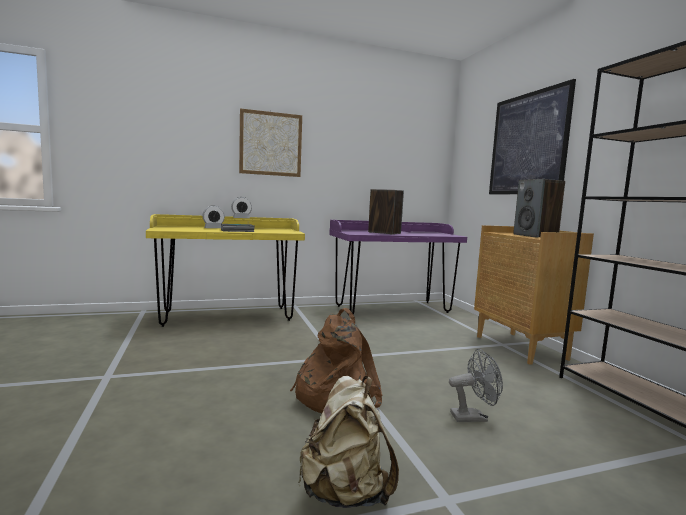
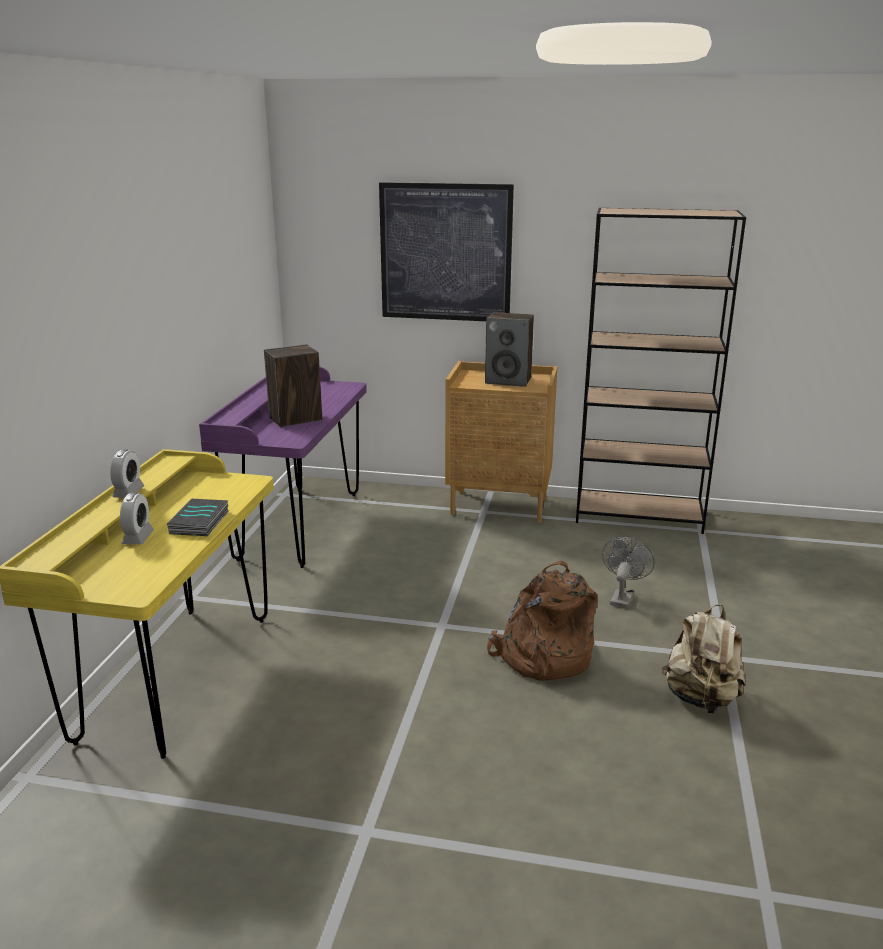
camera: 60 degrees left, 15 degrees up
(271, 143) = (111, 318): picture -> none

